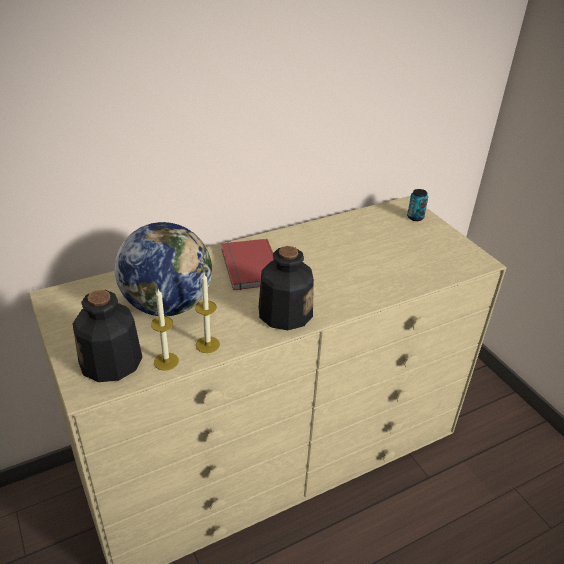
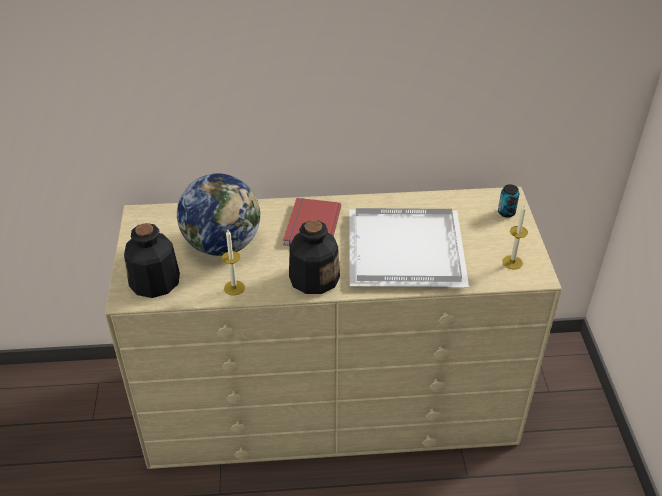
camera: 25 degrees right, 5 degrees up
(166, 361) = (195, 293): candle -> candle (512, 262)
(350, 266) = (403, 248): none -> white tray

